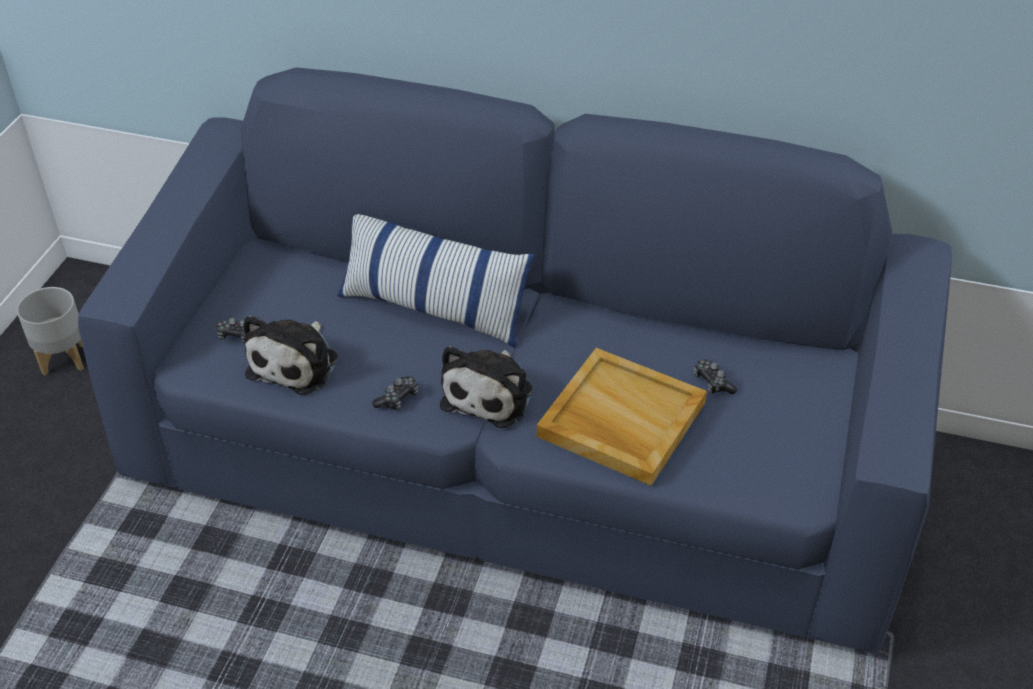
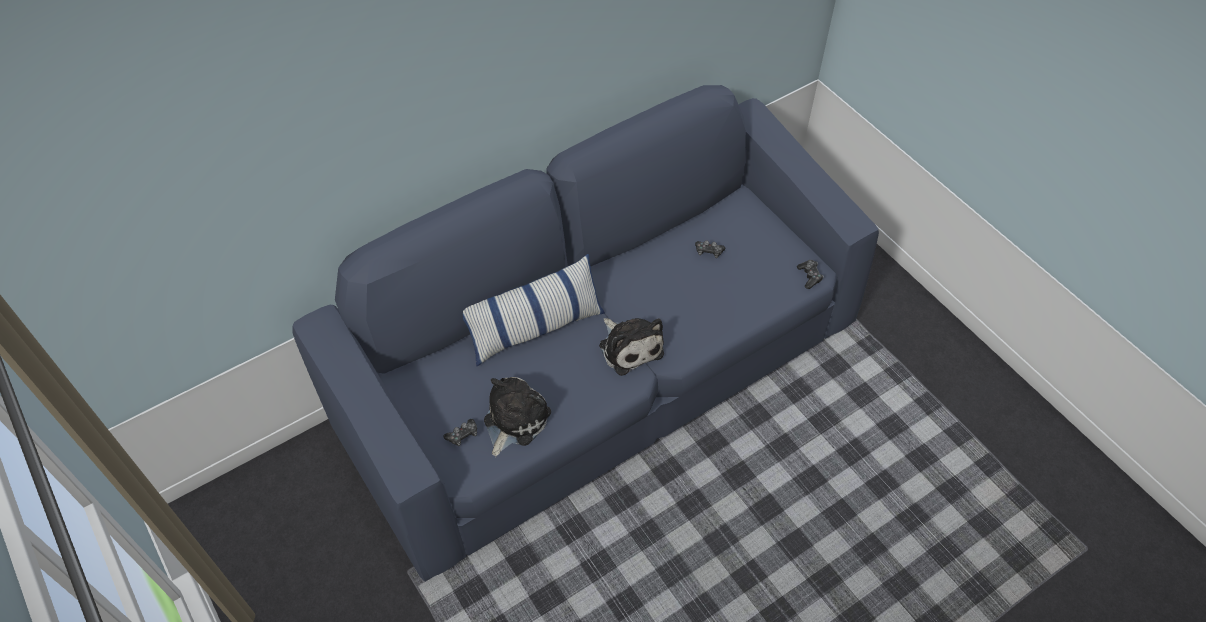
camera: 50 degrees left, 10 degrees up
(64, 358) = (273, 560): grey planter -> none
(296, 363) = (514, 420): plush toy -> plush toy turned 120 degrees counterclockwise
(398, 398) = (592, 390): game controller -> game controller (809, 276)
(620, 420) = (700, 306): beige tray -> none

